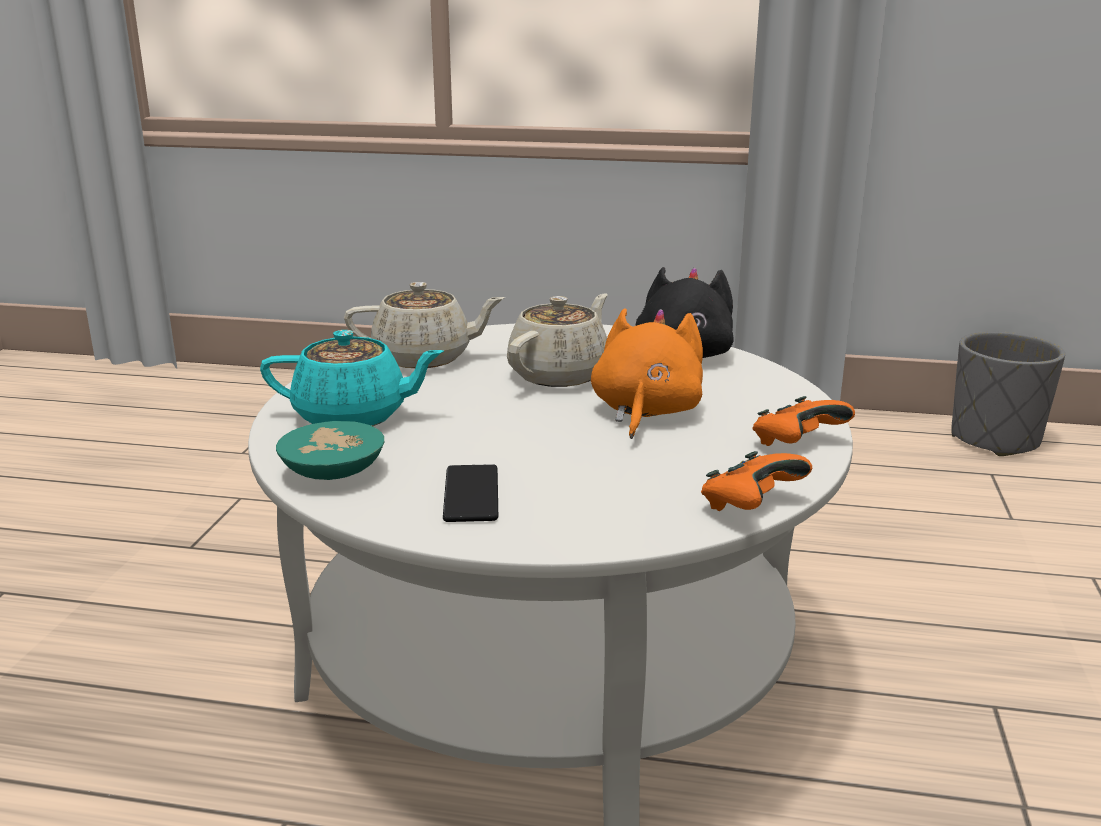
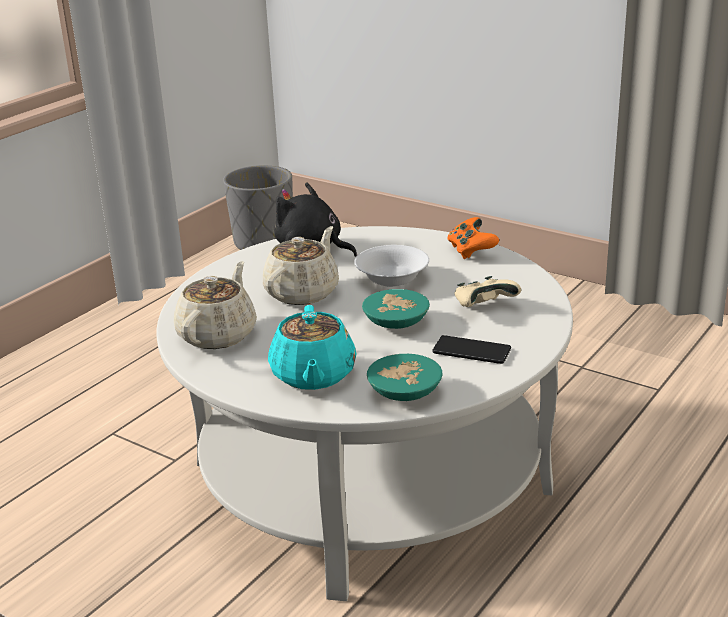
camera: 65 degrees left, 5 degrees up
(353, 416) = (313, 375): turquoise teapot -> turquoise teapot turned 150 degrees clockwise
(523, 434) = (395, 321): none -> turquoise bowl
(560, 374) = (303, 292): beige teapot -> beige teapot turned 60 degrees clockwise
(615, 482) = (484, 307): none -> beige game controller
(645, 412) = (392, 279): orange plush toy -> white bowl
(750, 506) = (535, 279): orange game controller -> none

